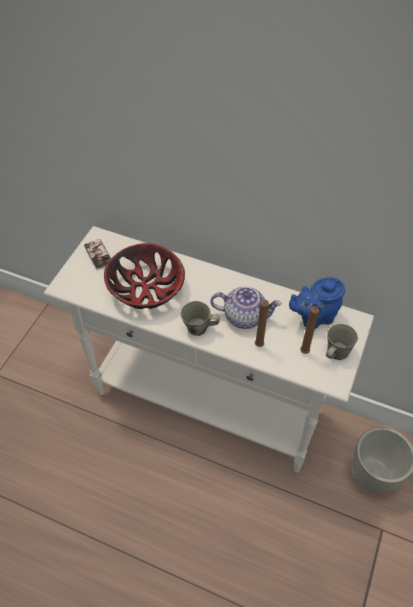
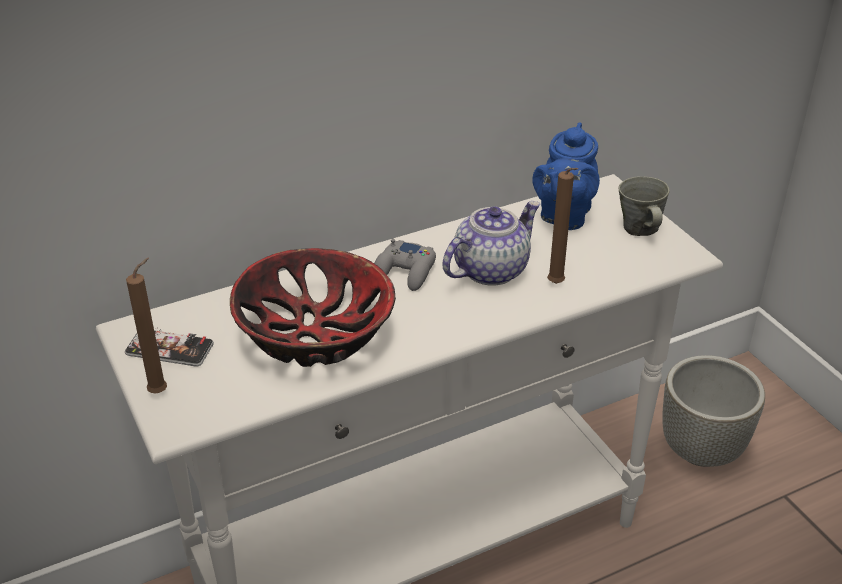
camera: 50 degrees left, 15 degrees down
(198, 328) = (458, 321): grey mug -> none
(213, 289) = (405, 272): none -> grey game controller
(306, 352) = (613, 251): brown candle -> brown candle (161, 391)

